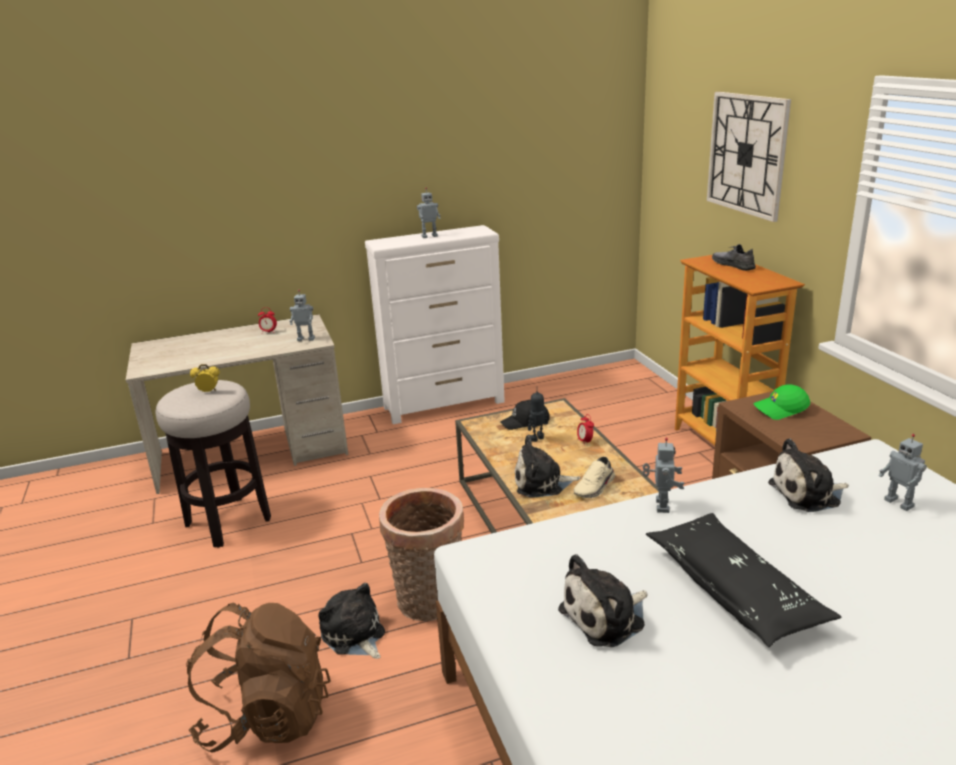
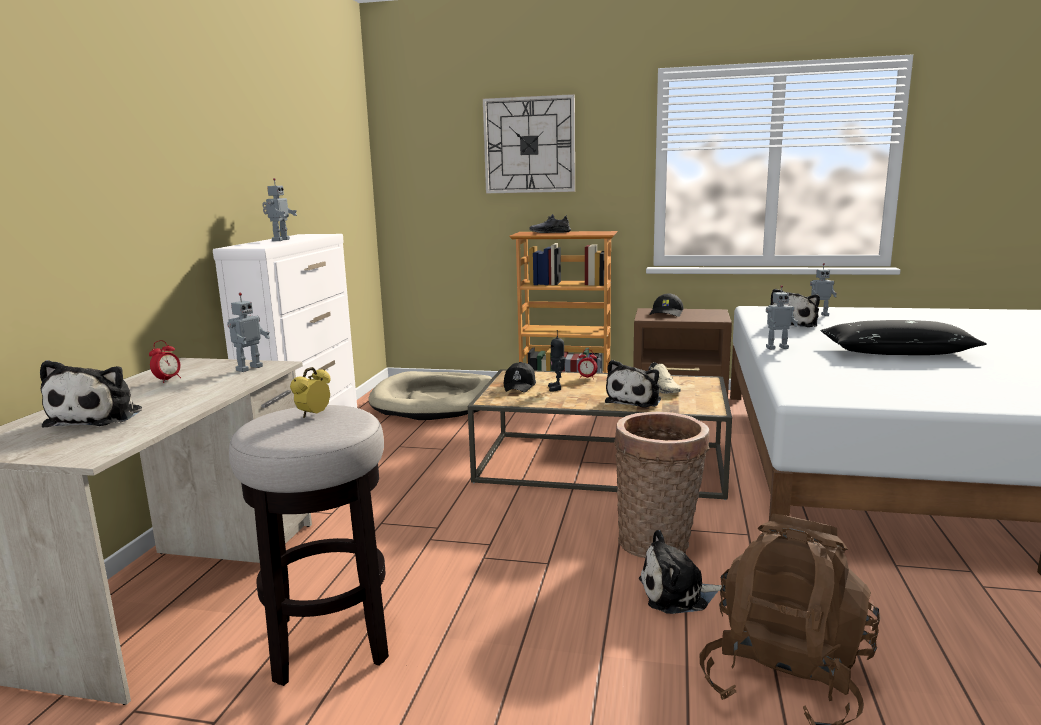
camera: 60 degrees left, 10 degrees down
(606, 400) = (435, 401): none -> beige dog bed
(606, 617) = (918, 379): plush toy -> plush toy (99, 417)
(660, 505) = (776, 347): toy robot -> toy robot turned 135 degrees clockwise
(780, 410) = (667, 313): green cap -> black cap

